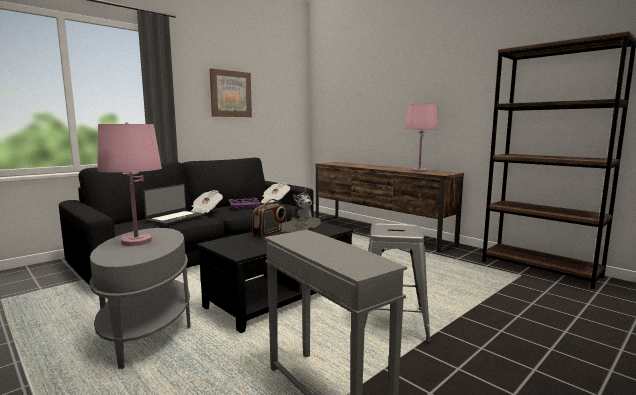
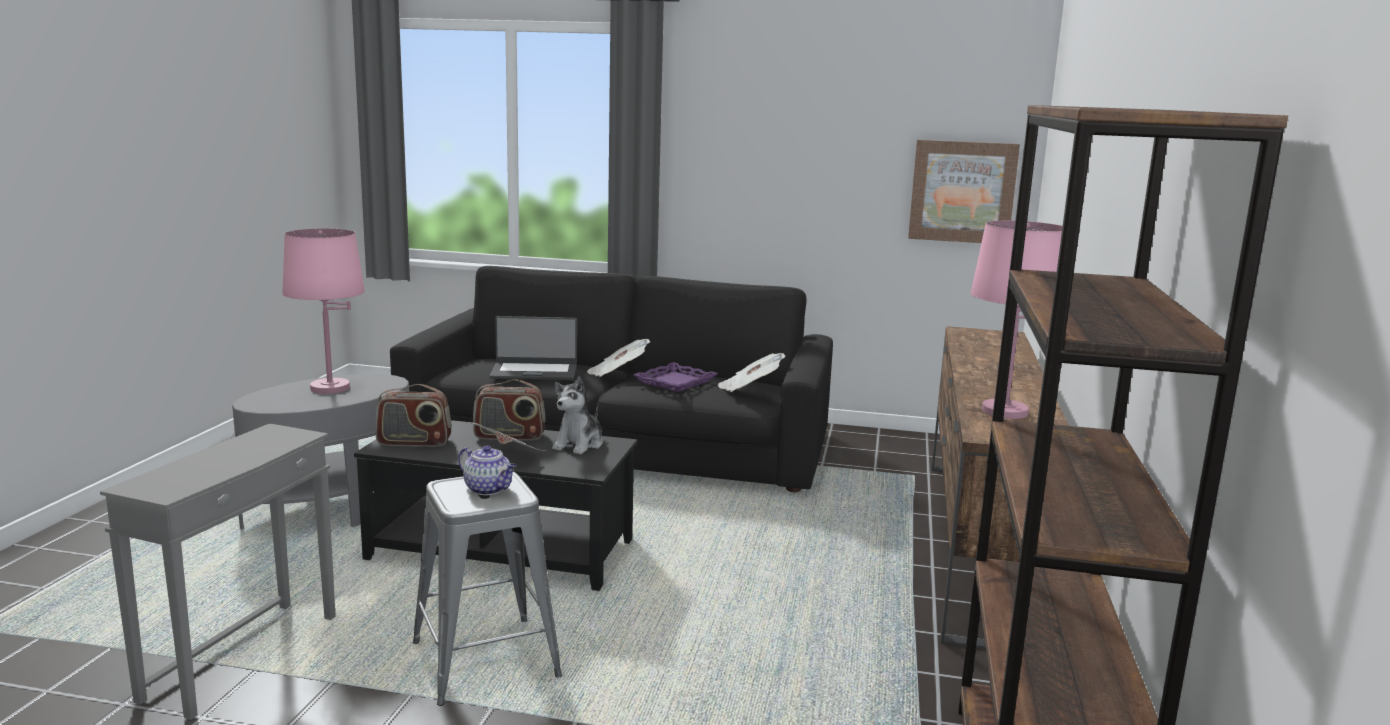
camera: 55 degrees right, 5 degrees up
(230, 94) = (799, 142): picture -> picture (962, 191)
(245, 248) = (414, 442): none -> radio
(394, 228) = (489, 489): none -> teapot

